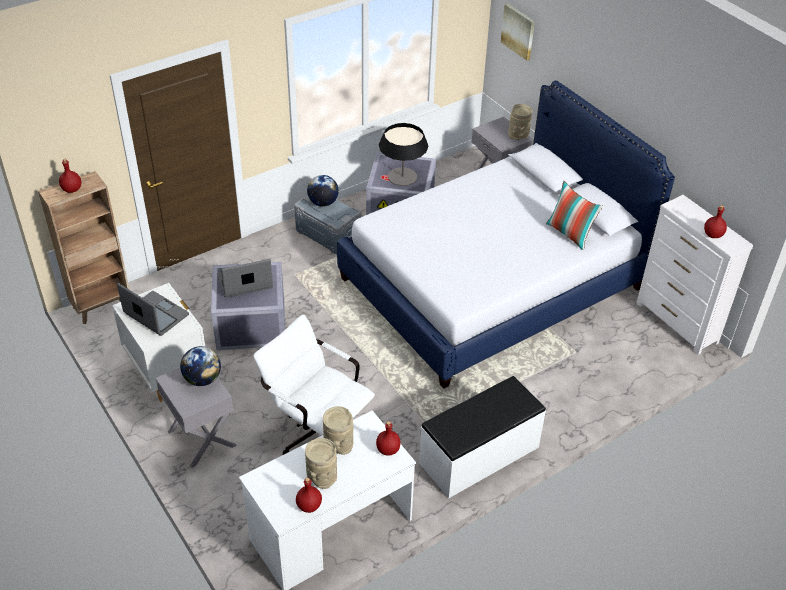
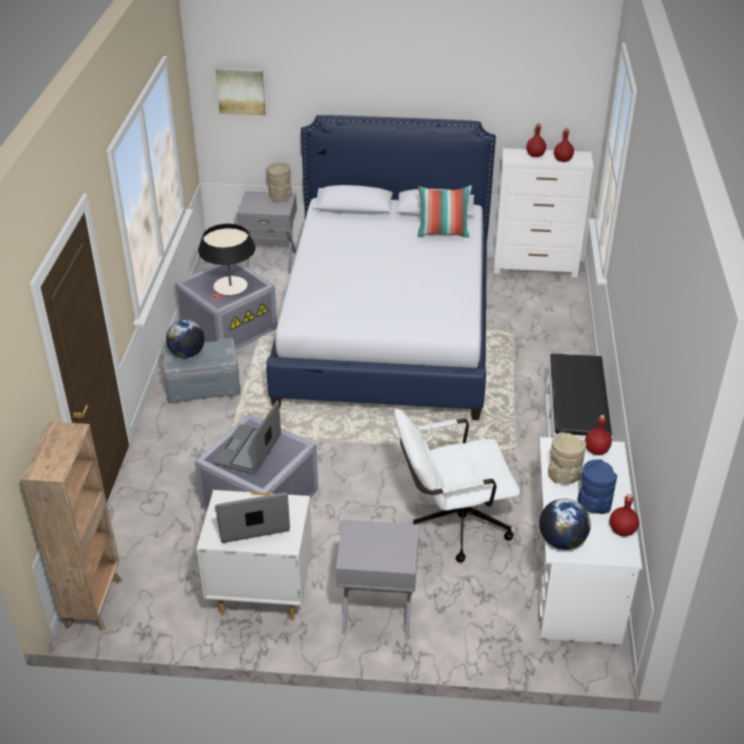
camera: 50 degrees left, 5 degrees down
(72, 190) = (59, 452): red bottle -> red bottle (535, 155)
(202, 379) = (374, 533): globe -> globe (561, 541)
(321, 476) = (593, 506): beige vase -> blue vase

